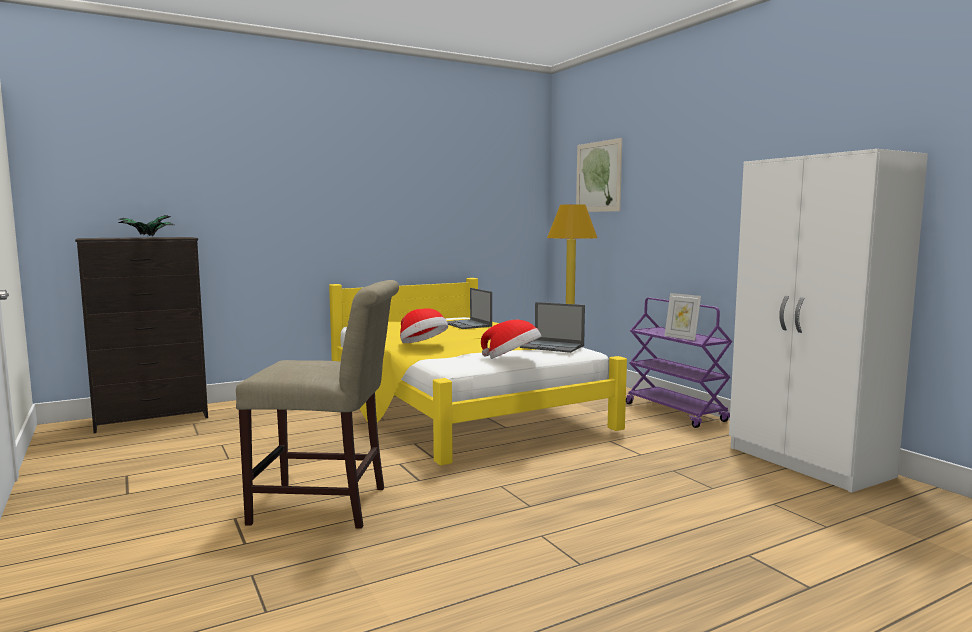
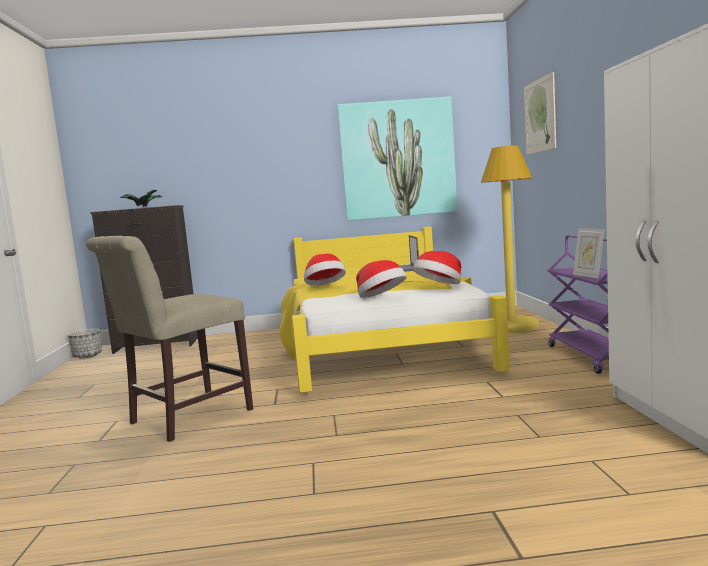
camera: 25 degrees right, 0 degrees up
(54, 438) = (87, 356): none -> planter
(327, 506) = (184, 418): beige chair -> beige chair turned 105 degrees clockwise
(445, 203) = (397, 159): none -> picture
(553, 346) = (439, 286): laptop -> hat

